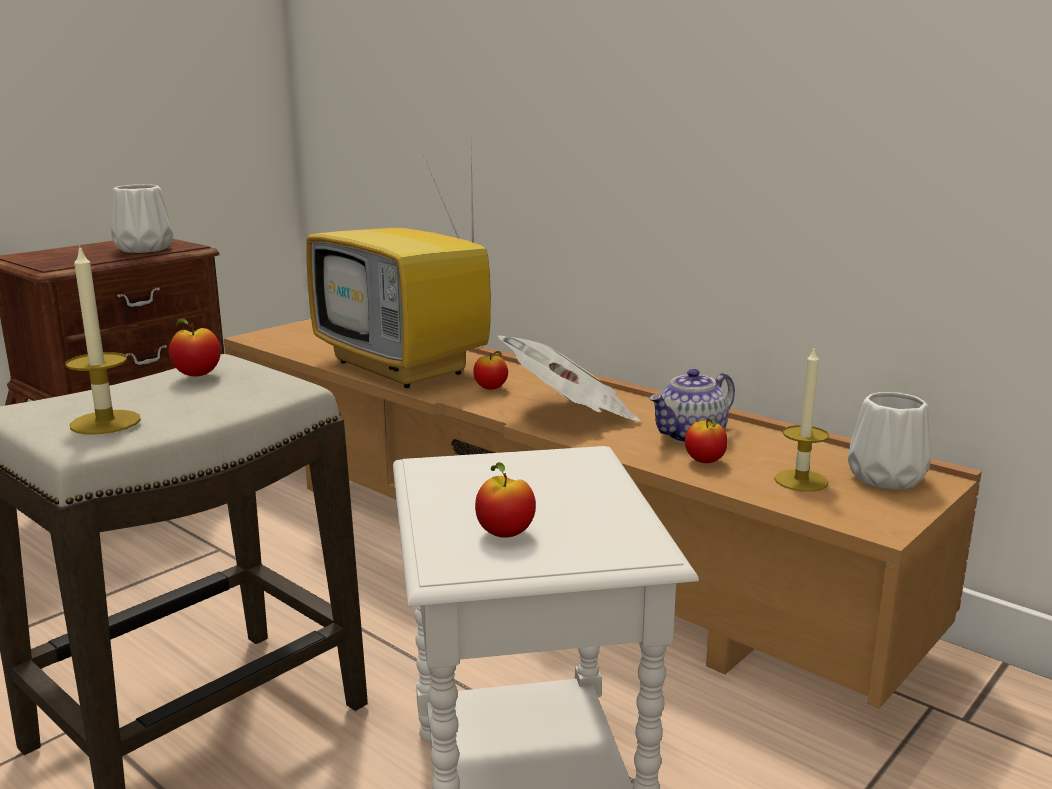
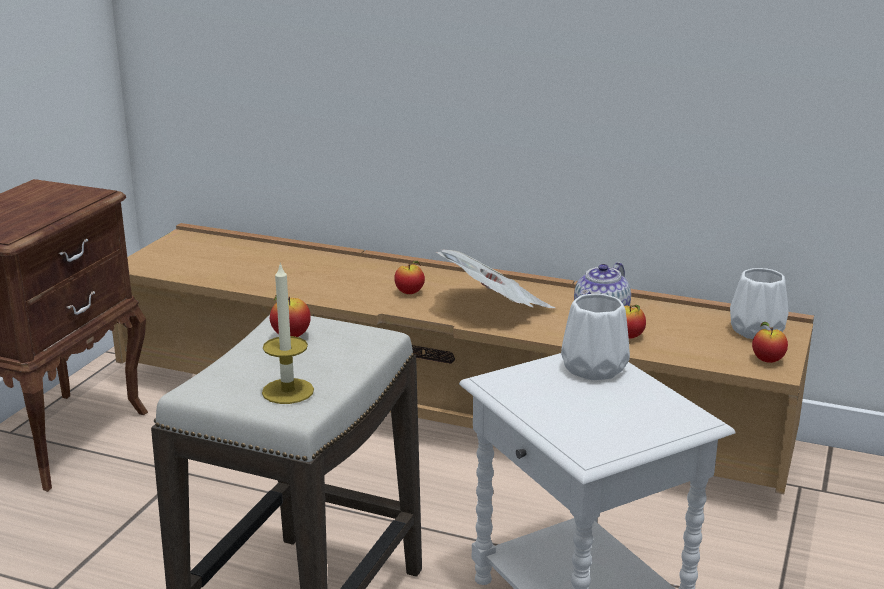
camera: 20 degrees left, 5 degrees up
(142, 249) = (57, 202): white vase -> white vase (593, 369)
(405, 368) = (315, 281): television -> none
(505, 534) = (601, 424): apple -> apple (767, 360)
(801, 480) = (704, 342): candle -> none

